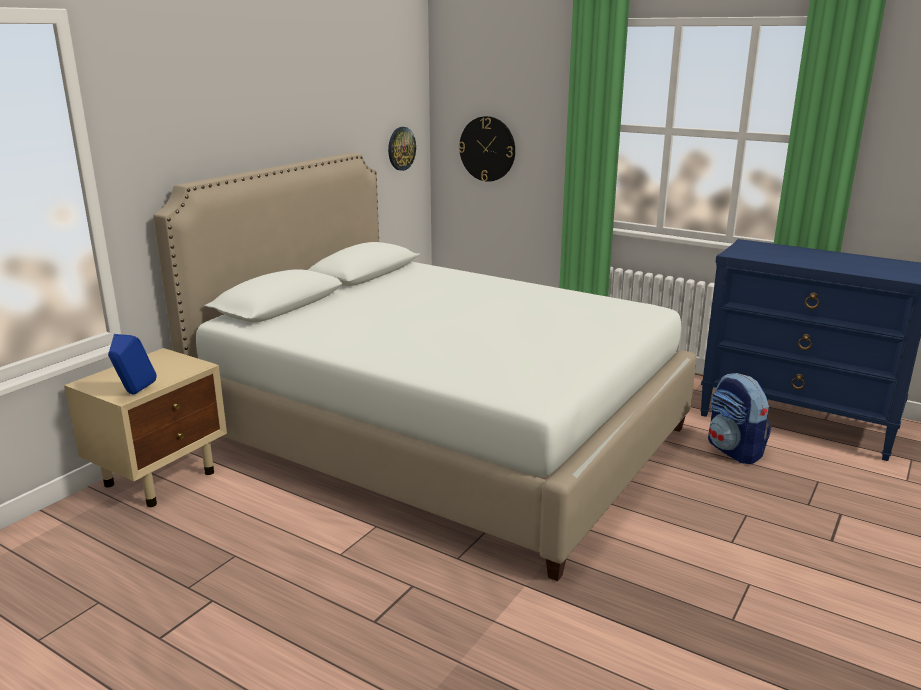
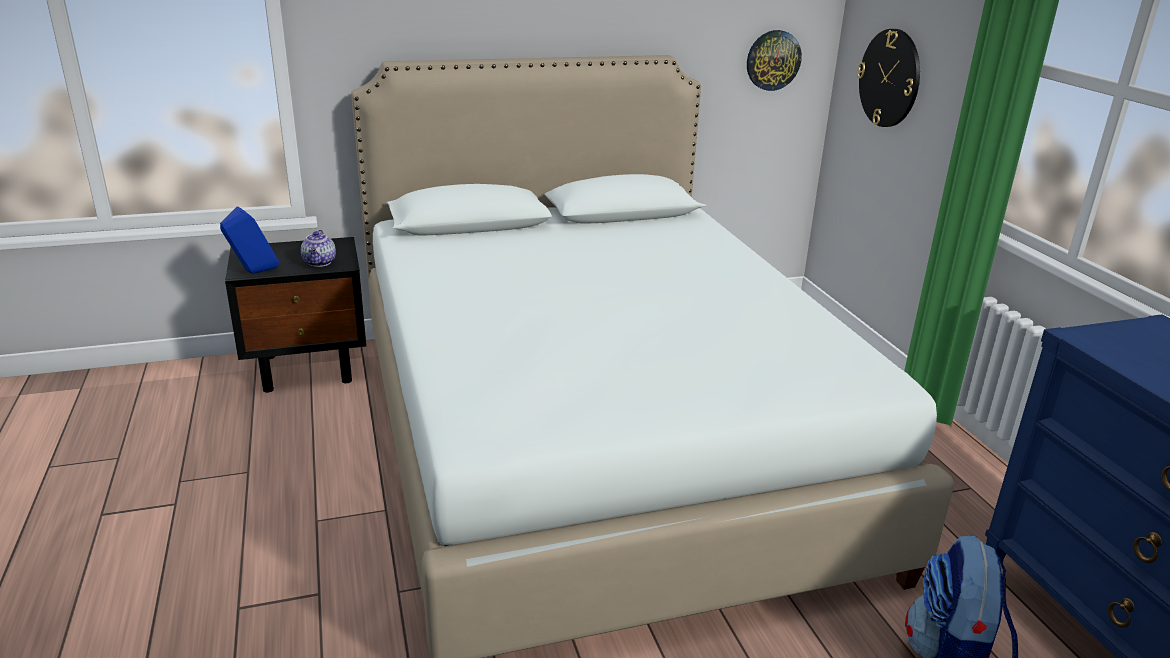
camera: 40 degrees right, 5 degrees up
(161, 478) = (309, 368): beige nightstand -> black nightstand
(176, 370) = (320, 262): none -> teapot

